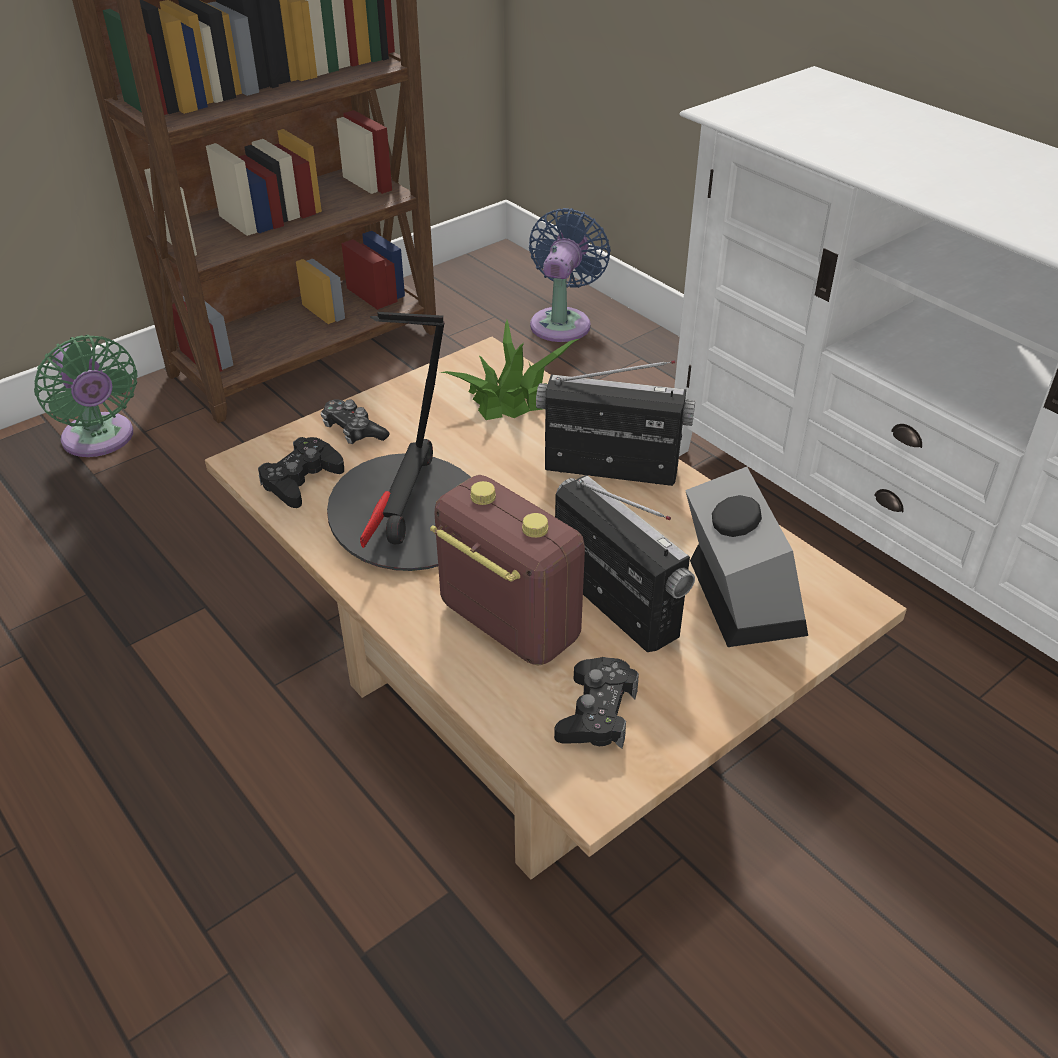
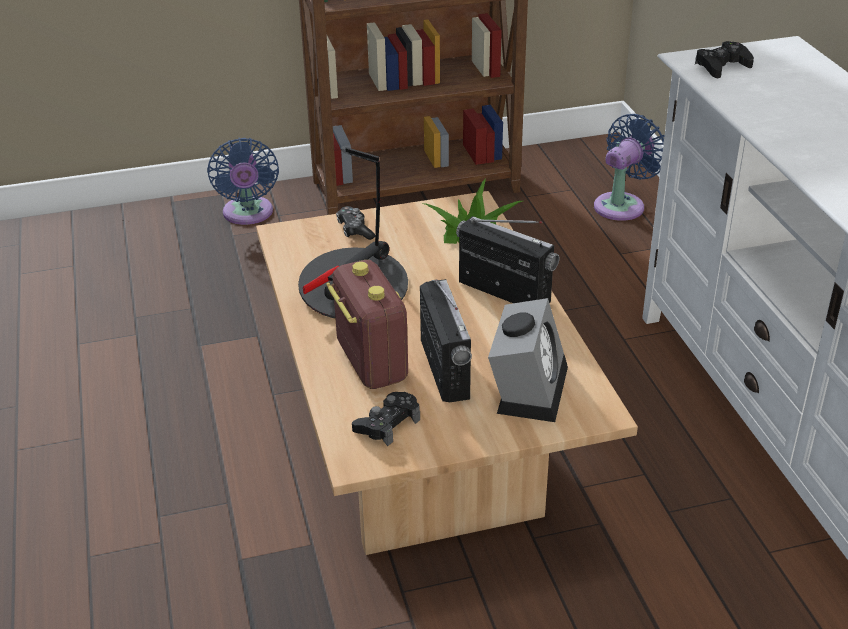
camera: 25 degrees right, 5 degrees down
(100, 440) = (248, 214): green fan -> blue fan
(301, 480) = (304, 251): black game controller -> black game controller (722, 66)

